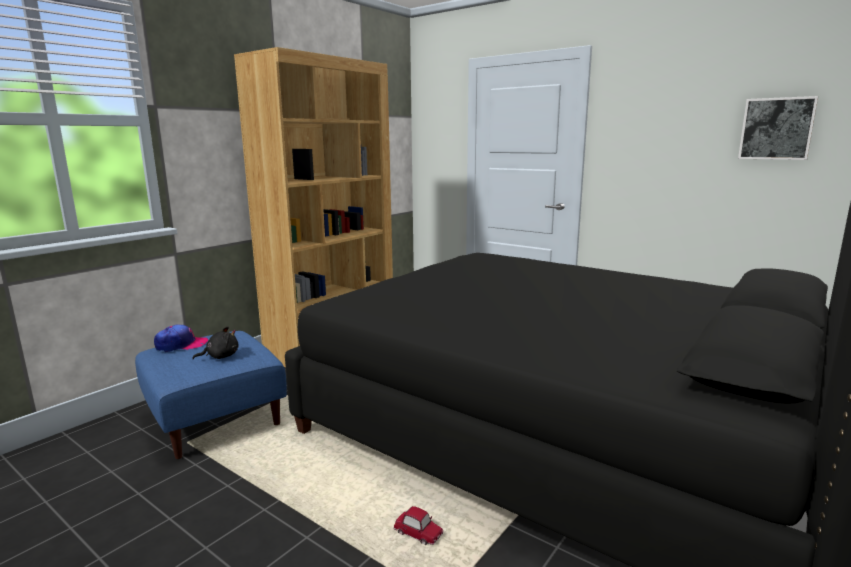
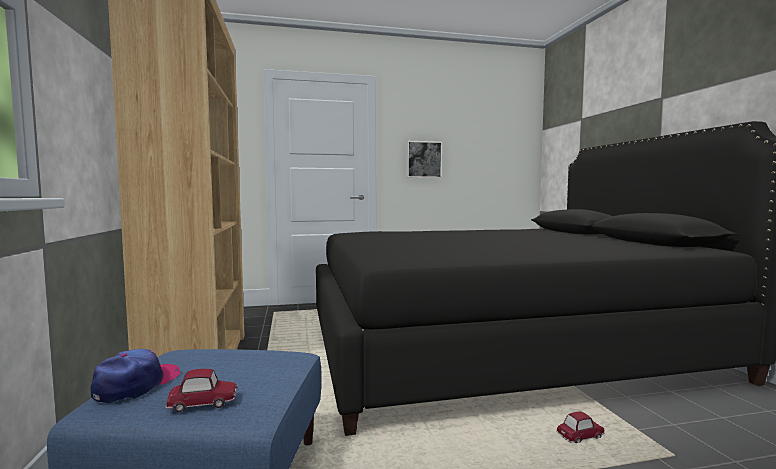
camera: 50 degrees left, 10 degrees down
(172, 366) = (203, 402): none -> toy car
(220, 356) = (243, 371): black plush toy -> none
(776, 128) = (490, 142): picture -> picture (423, 159)

